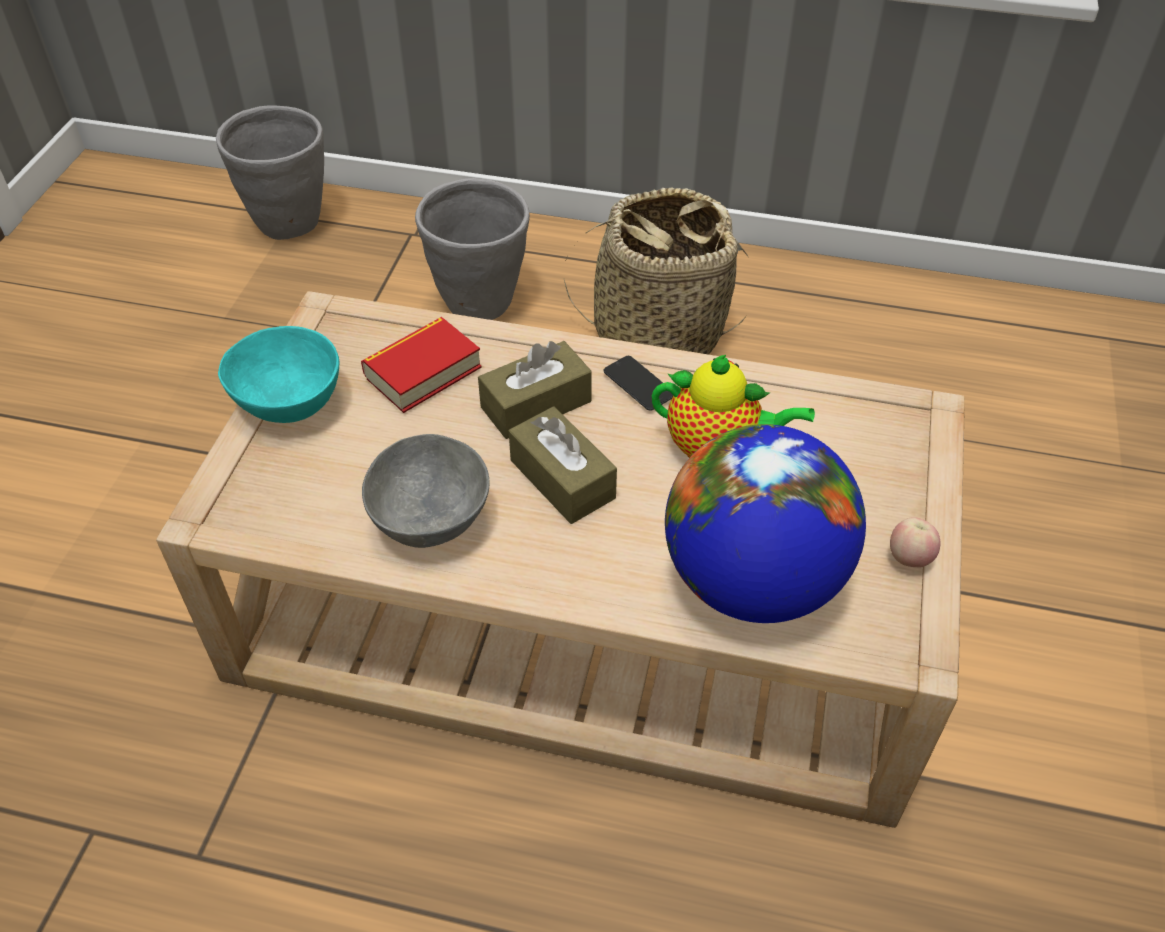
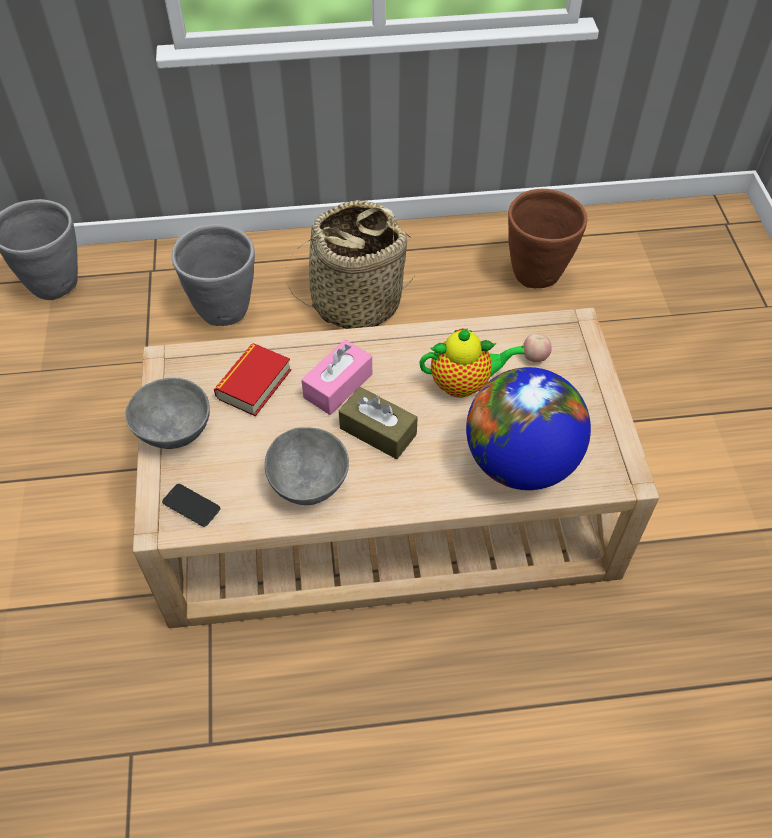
camera: 20 degrees left, 5 degrees up
(288, 401) = (173, 430): turquoise bowl -> grey bowl
(536, 404) = (338, 386): brown tissue box -> pink tissue box
(638, 384) = (397, 353): phone -> phone (191, 505)
(909, 558) = (602, 421): apple -> apple (535, 357)
(931, 361) = (537, 275): none -> brown planter

